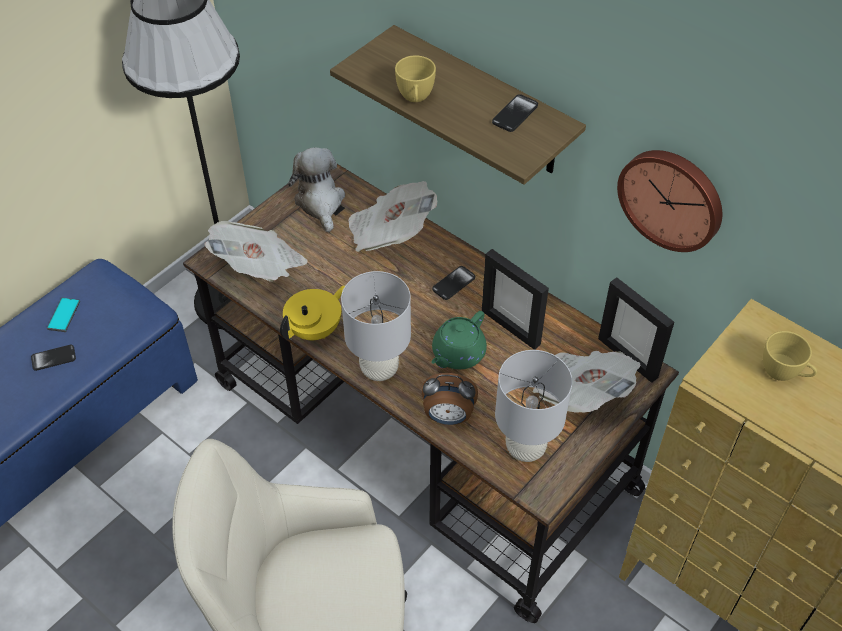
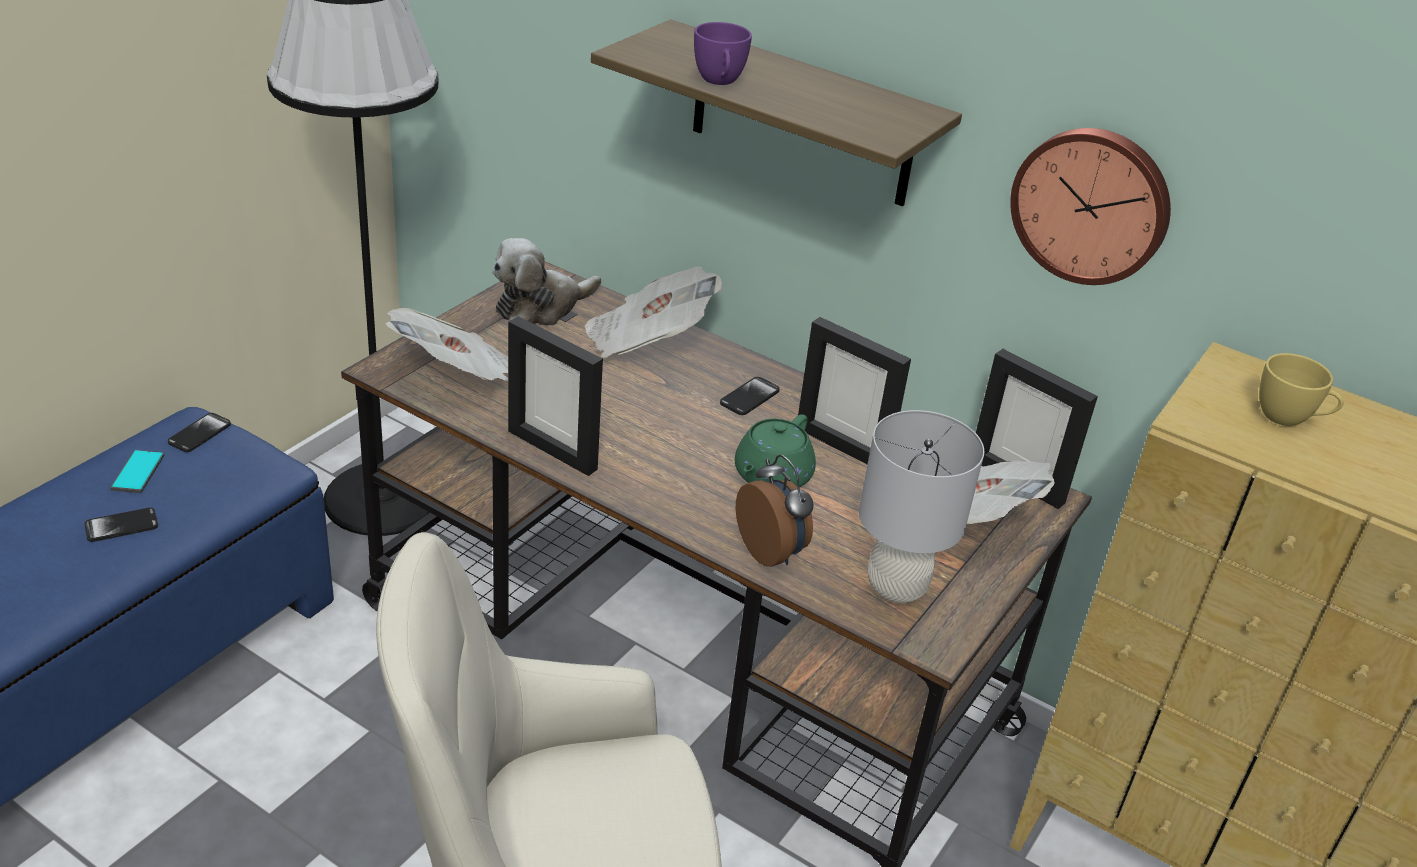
camera: 10 degrees left, 15 degrees down
(315, 330) = (554, 449): yellow teapot -> picture frame
(320, 202) = (541, 307): plush toy -> plush toy turned 105 degrees counterclockwise
(377, 370) = (655, 496): grey table lamp -> none
(415, 98) = (719, 82): yellow cup -> purple cup
(448, 417) = (772, 552): alarm clock -> alarm clock turned 120 degrees counterclockwise
(515, 114) = (862, 100): phone -> phone (199, 434)

